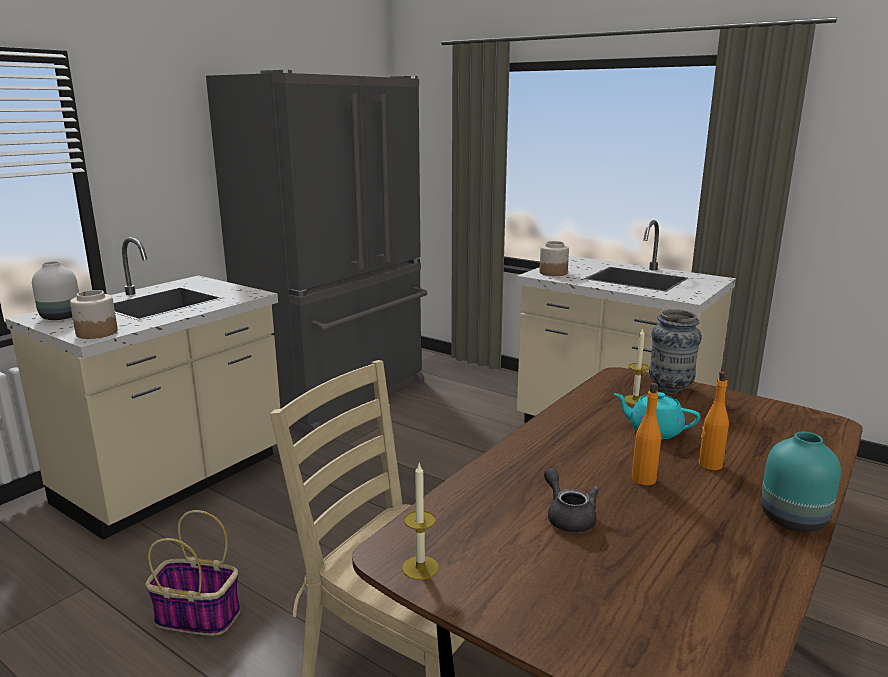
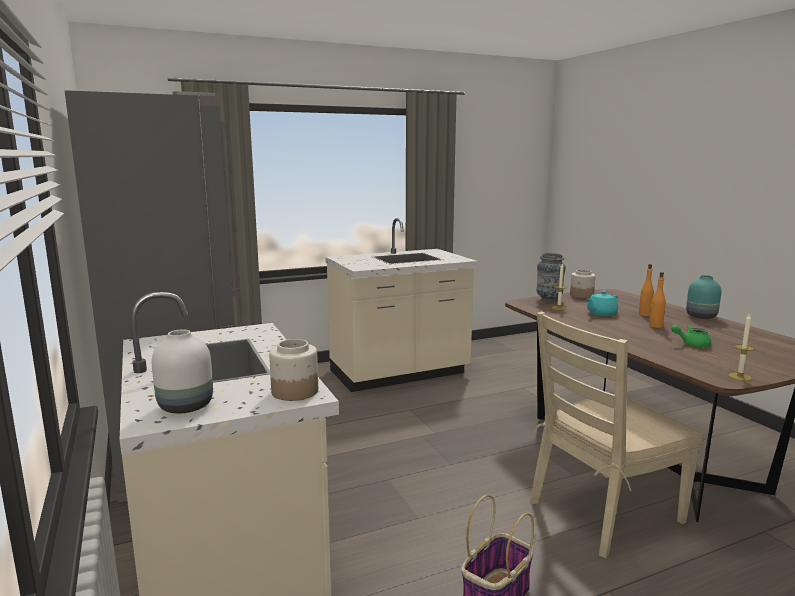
camera: 60 degrees left, 5 degrees down
(553, 273) = (363, 265): jar -> jar (581, 295)
(568, 517) = (691, 344): grey teapot -> green teapot

